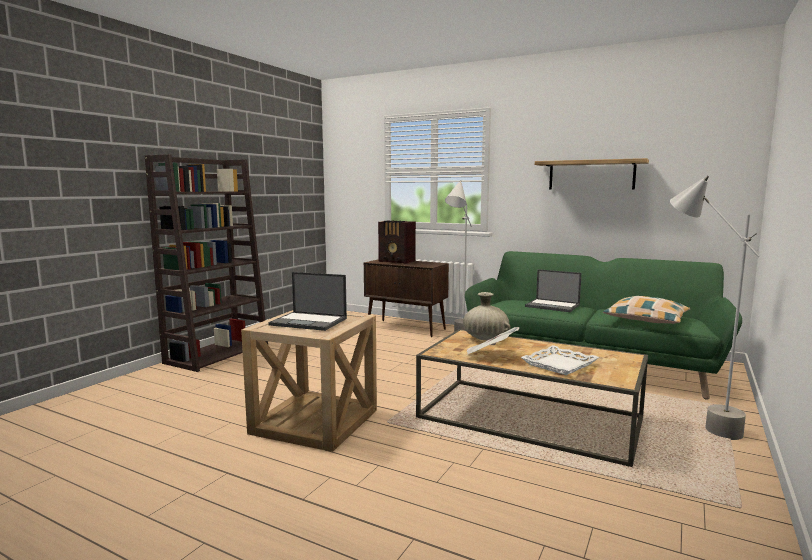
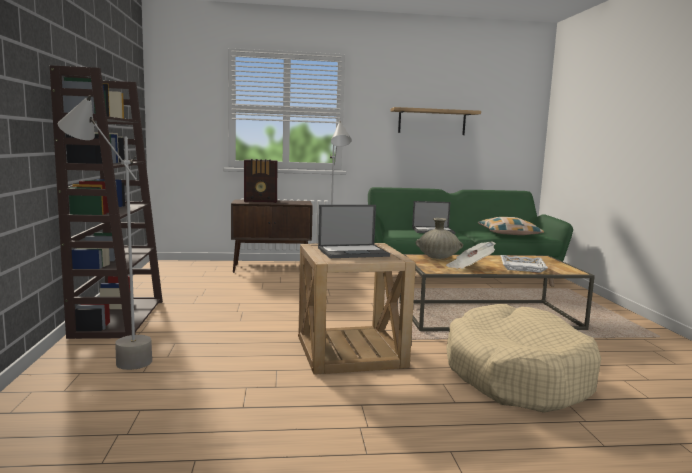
camera: 35 degrees left, 0 degrees up
(420, 493) = (516, 375): none -> beige dog bed
(695, 422) = (570, 299): grey floor lamp -> grey floor lamp (112, 357)

